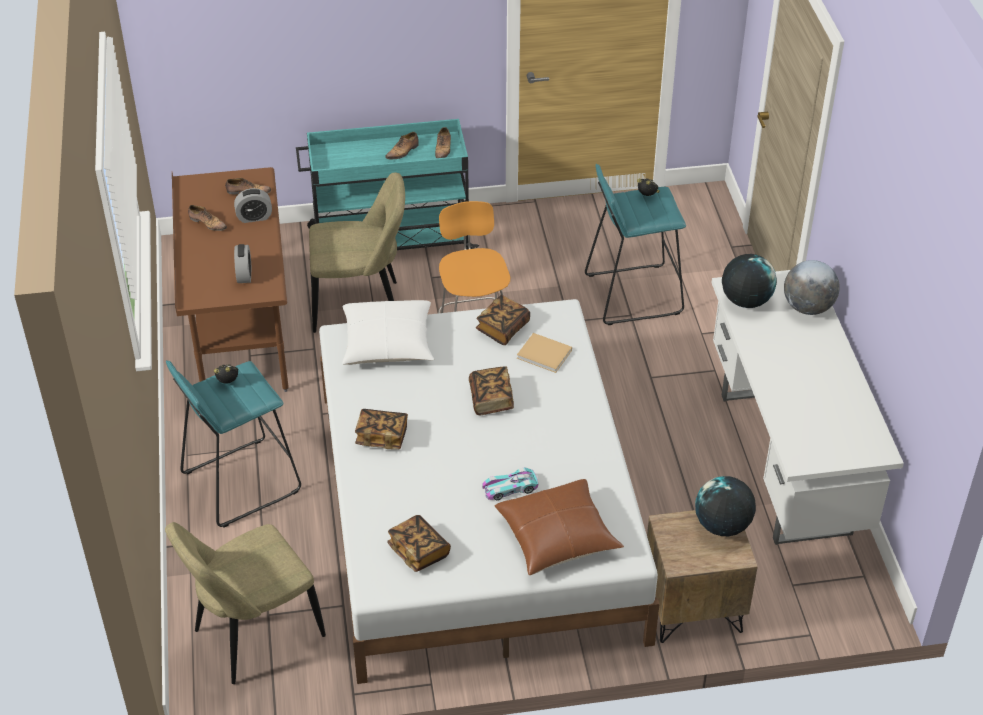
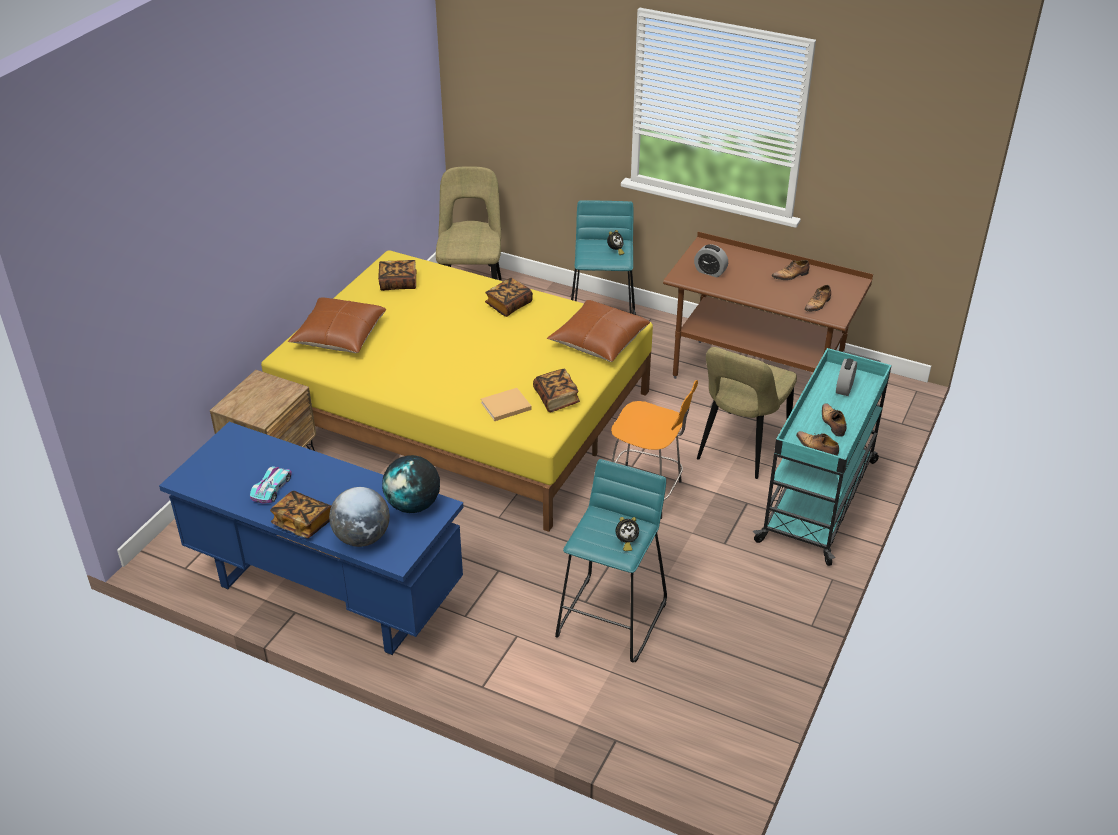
camera: 125 degrees right, 5 degrees down
(254, 217) = (779, 297): alarm clock -> alarm clock (844, 388)
(388, 343) = (598, 341): white pillow -> brown pillow
(476, 513) = (464, 412): white bed -> yellow bed
(491, 399) = (489, 362): book -> book (303, 523)
(510, 488) = (401, 335): toy car -> toy car (271, 488)
(722, 526) = (257, 412): globe -> none
(786, 463) = (325, 595): white desk -> blue desk

